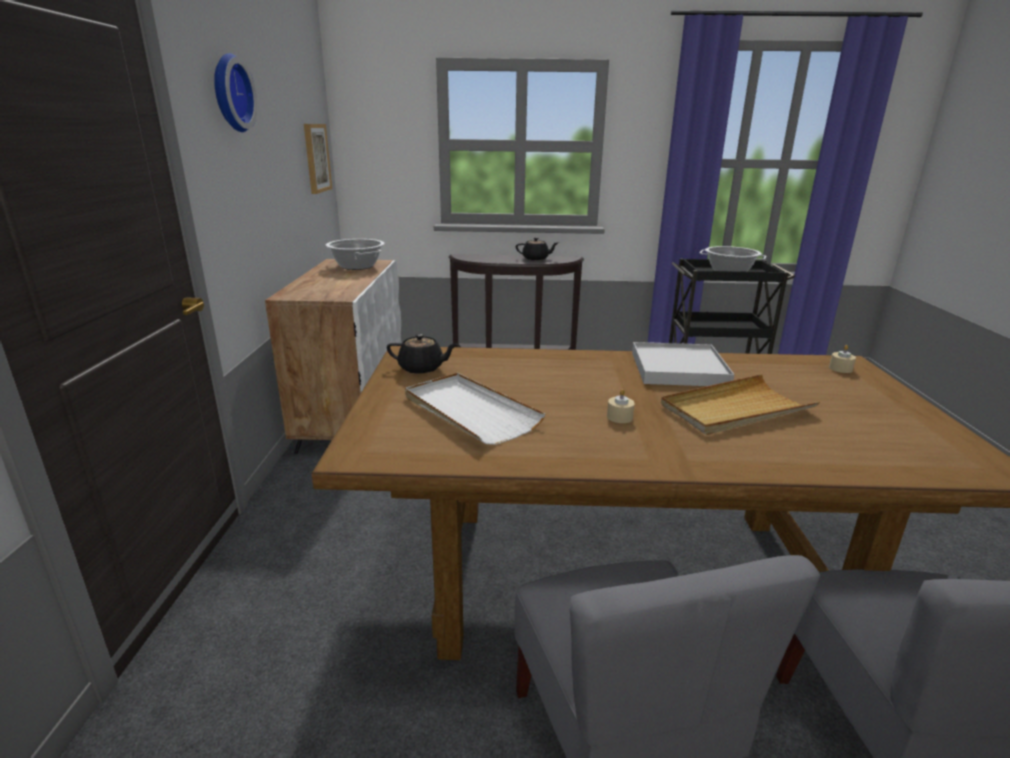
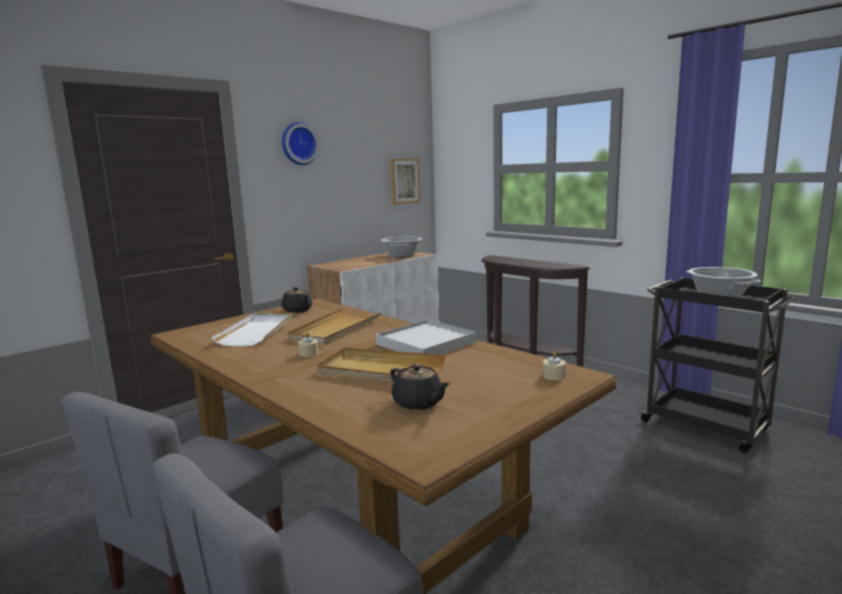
camera: 45 degrees right, 10 degrees down
(536, 259) = (541, 263): black teapot -> black teapot (418, 403)
(550, 380) = (335, 329): none -> beige tray

